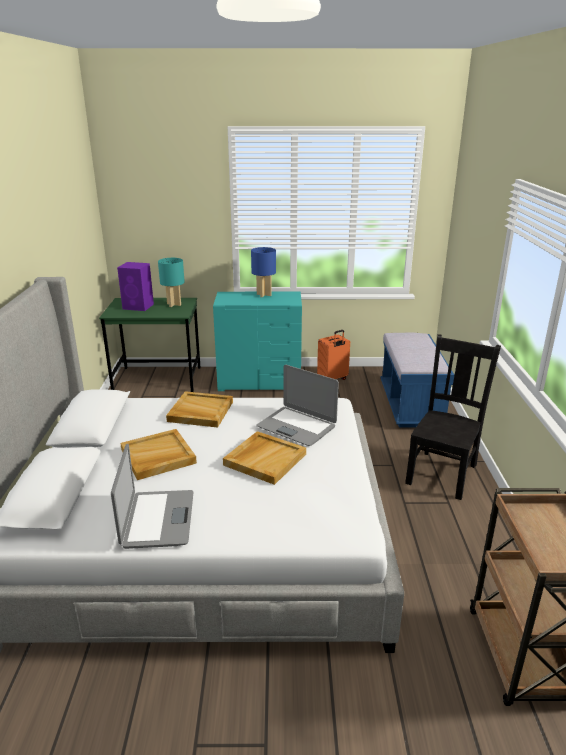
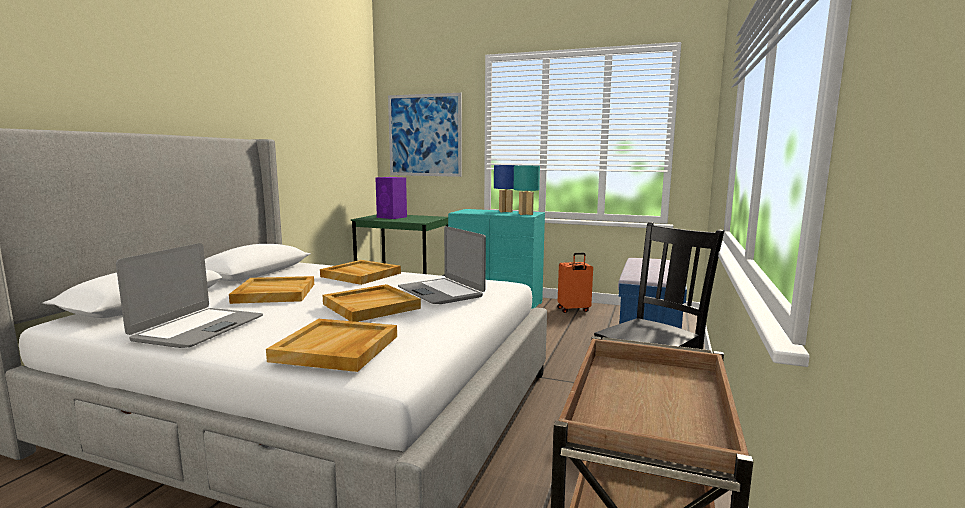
camera: 20 degrees right, 15 degrees down
(161, 212) = (424, 135): none -> picture
(174, 304) = (424, 218): turquoise table lamp -> turquoise table lamp (526, 214)
(299, 519) = (336, 349): none -> beige tray

